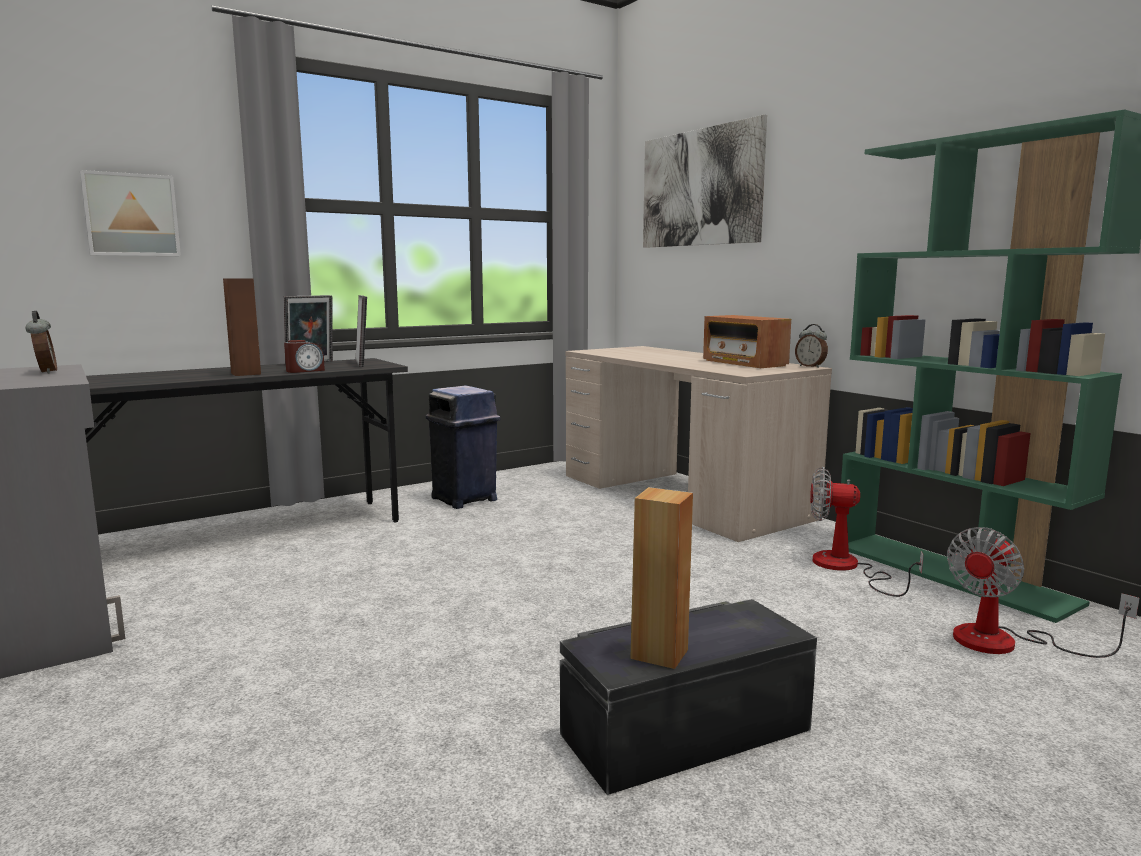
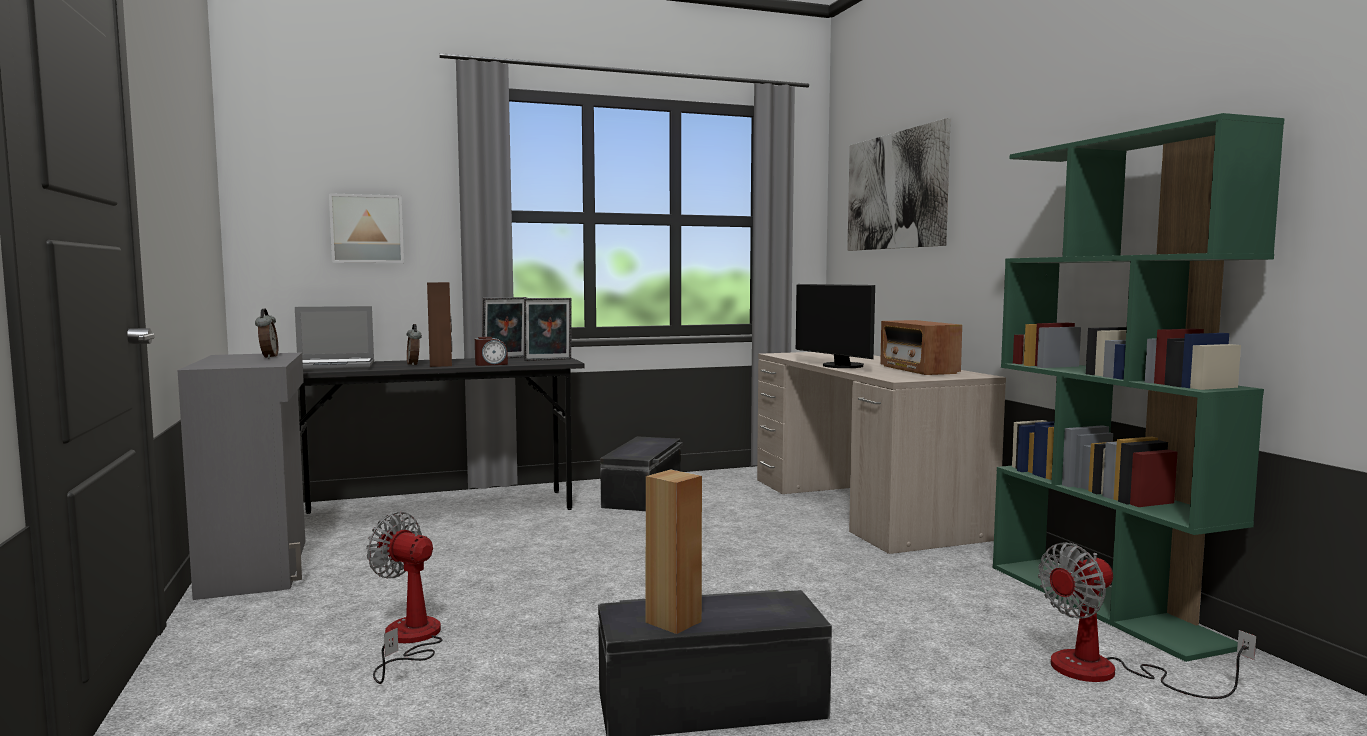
camera: 15 degrees right, 5 degrees down
(114, 380) = (334, 367): none -> laptop
(363, 364) = (548, 360): picture frame -> picture frame turned 75 degrees clockwise
(464, 499) = (644, 495): blue trash can -> black storage box
(666, 362) = (839, 366): none -> monitor
(810, 366) = (984, 375): alarm clock -> alarm clock (414, 365)
(847, 568) = (987, 588): fan -> fan (409, 641)

